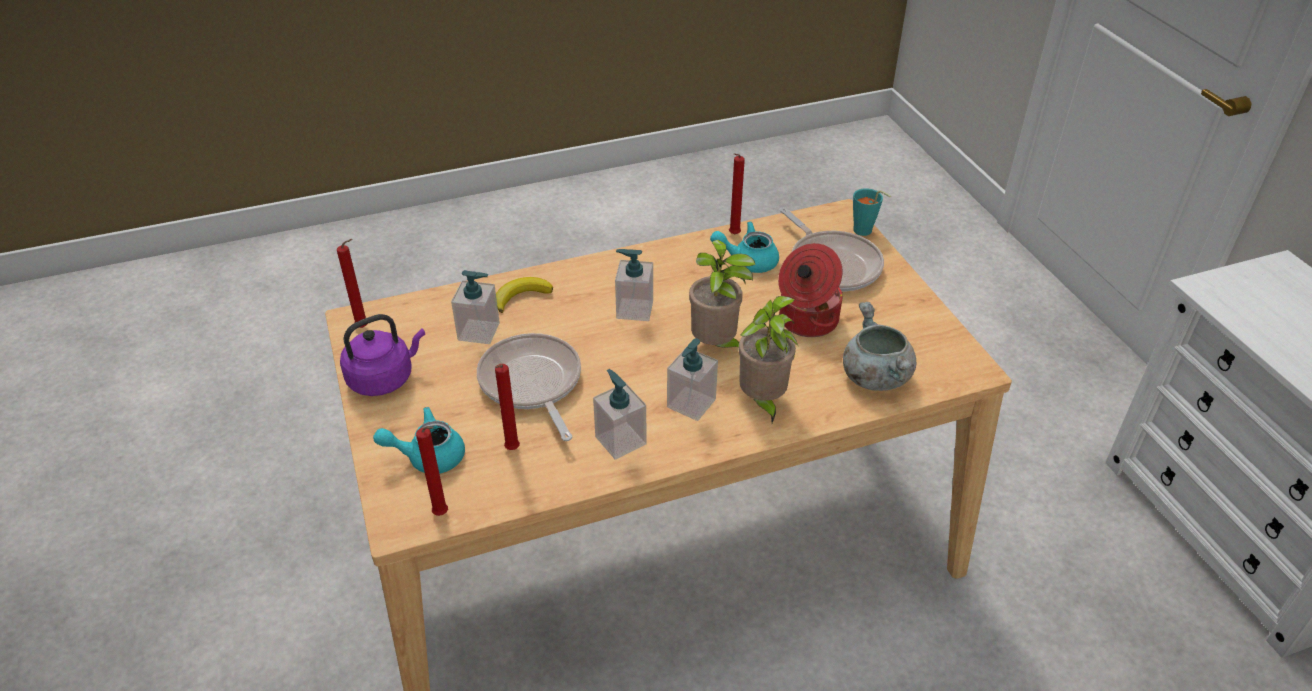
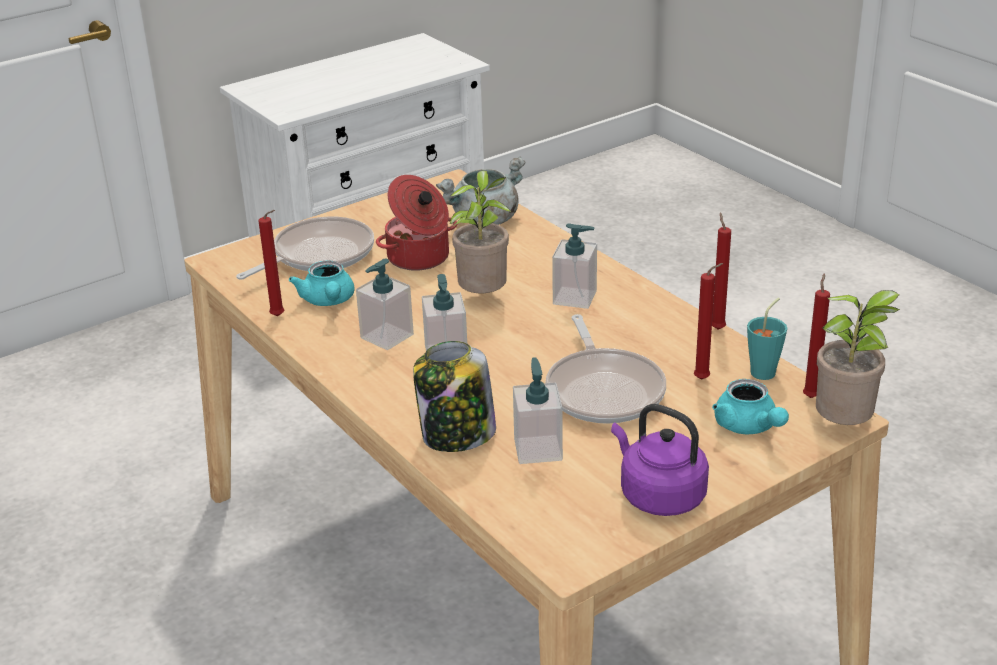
camera: 105 degrees left, 10 degrees down
(364, 327) = (579, 545): red candle -> red candle (717, 328)
(521, 296) = (457, 435): banana -> jar
(532, 384) = (603, 390): frying pan -> frying pan turned 60 degrees counterclockwise
(620, 440) = (647, 324): soap dispenser -> soap dispenser (386, 336)
(762, 402) = (550, 264): potted plant -> potted plant (846, 428)
(865, 232) = (253, 244): turquoise cup -> turquoise cup (766, 370)

